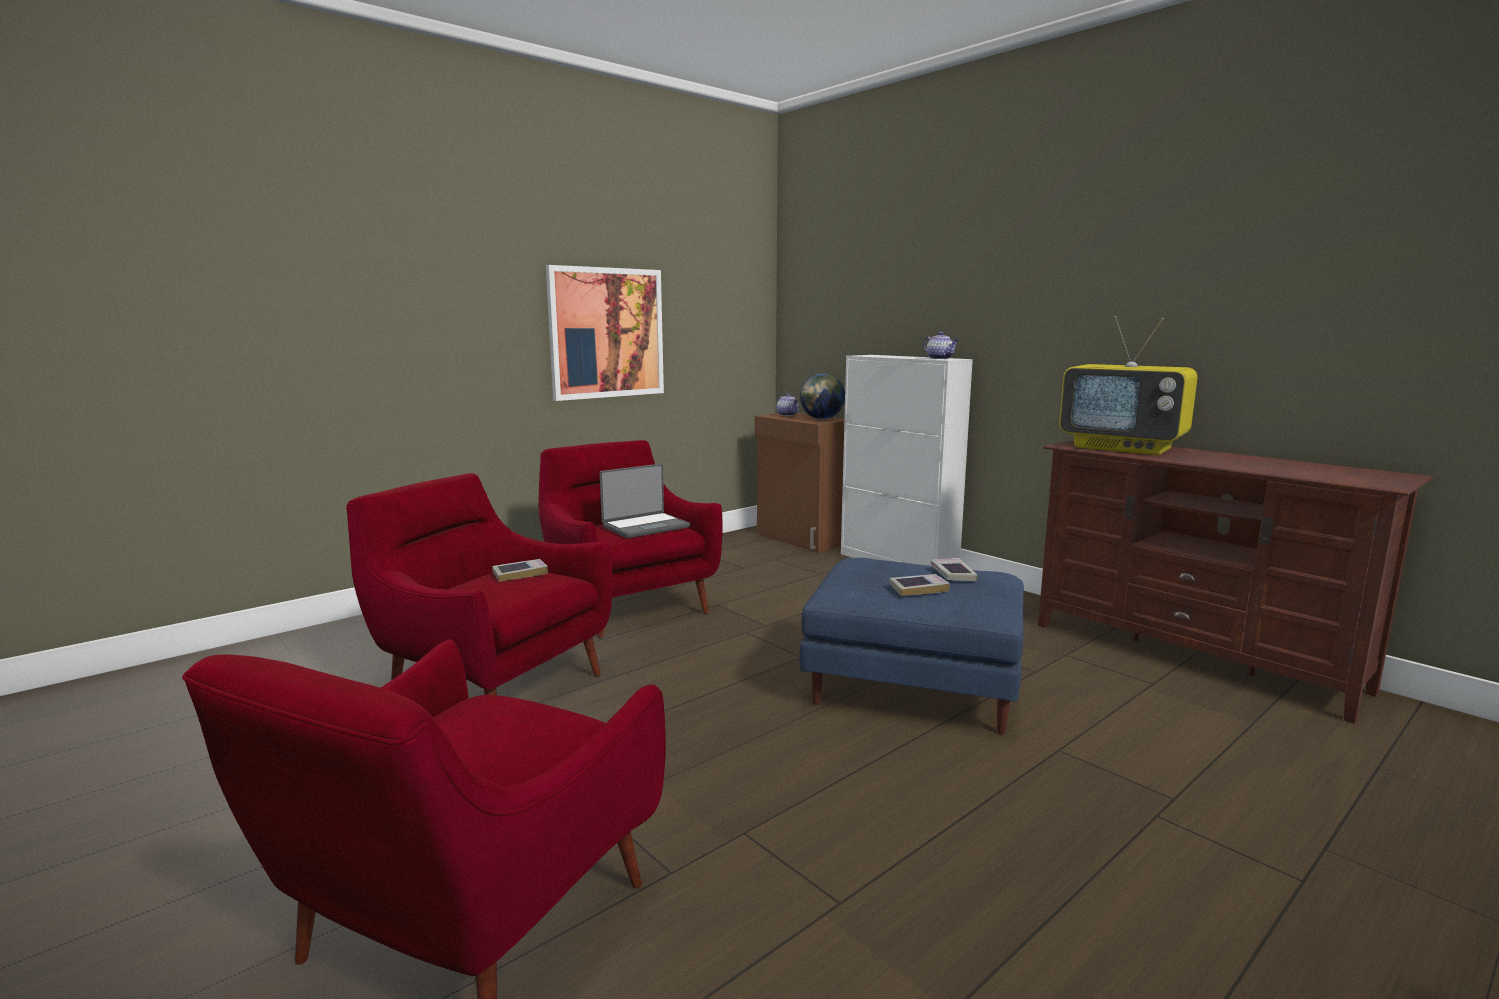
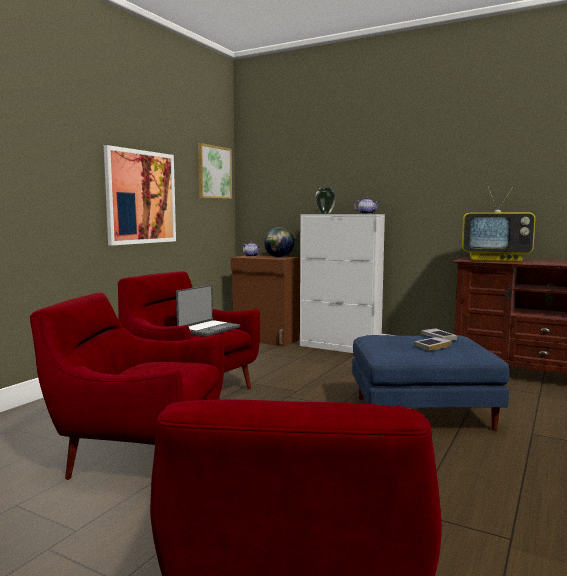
camera: 20 degrees left, 5 degrees down
(520, 574) = (160, 363): book -> none
(736, 290) = (214, 172): none -> picture
(883, 356) = (325, 213): none -> vase

